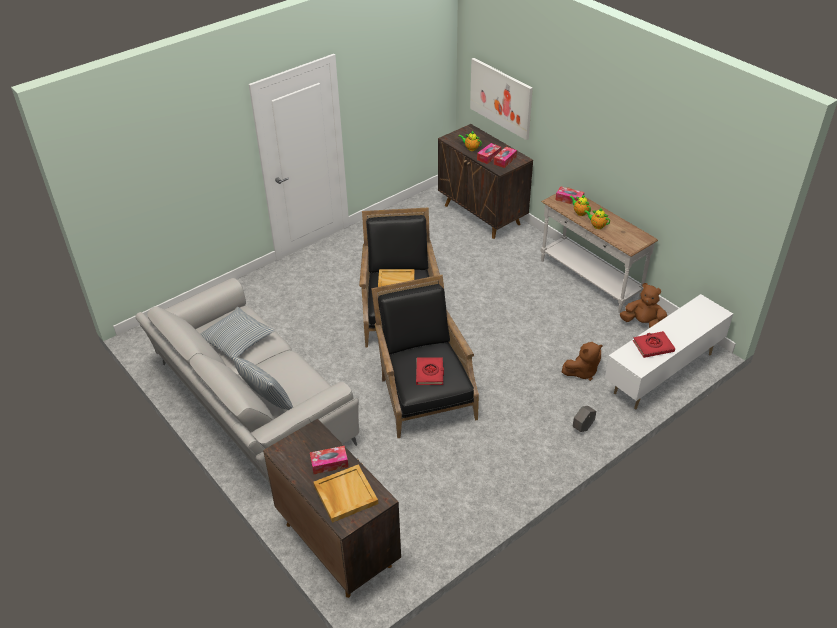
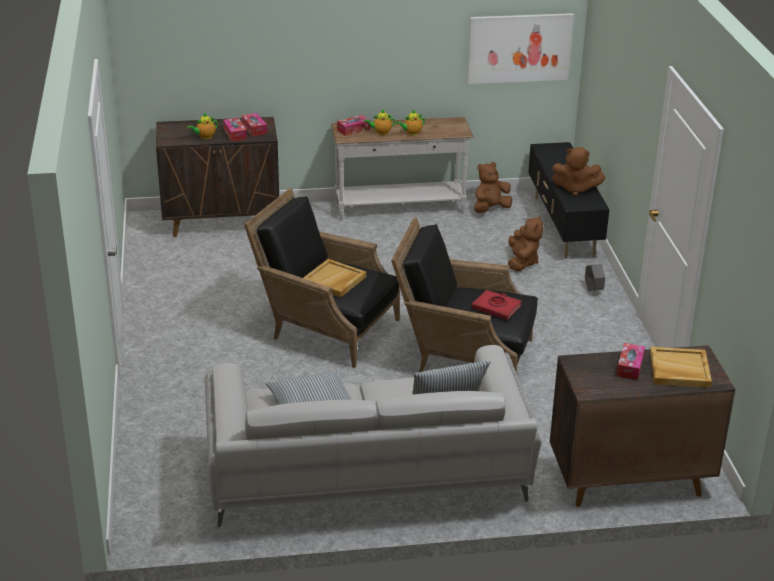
camera: 60 degrees left, 10 degrees down
(501, 98) = (202, 66): picture -> picture (519, 48)
(653, 346) = (575, 189): red book -> brown plush toy
(662, 373) = (563, 227): white tv stand -> black tv stand

